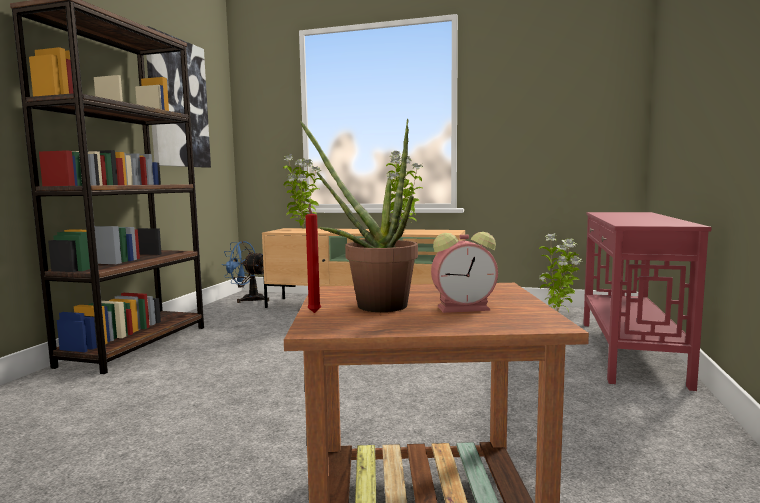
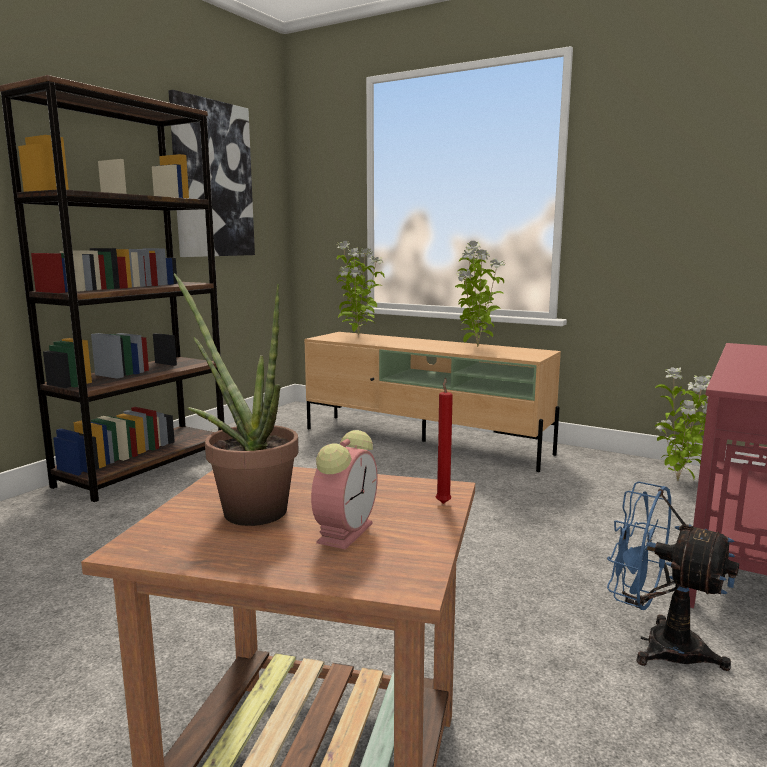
camera: 15 degrees right, 5 degrees up
(249, 299) = (296, 415): blue fan -> blue fan (657, 644)
(314, 312) = (168, 514): red candle -> red candle (443, 502)
(465, 308) = (346, 531): alarm clock -> alarm clock turned 75 degrees counterclockwise

